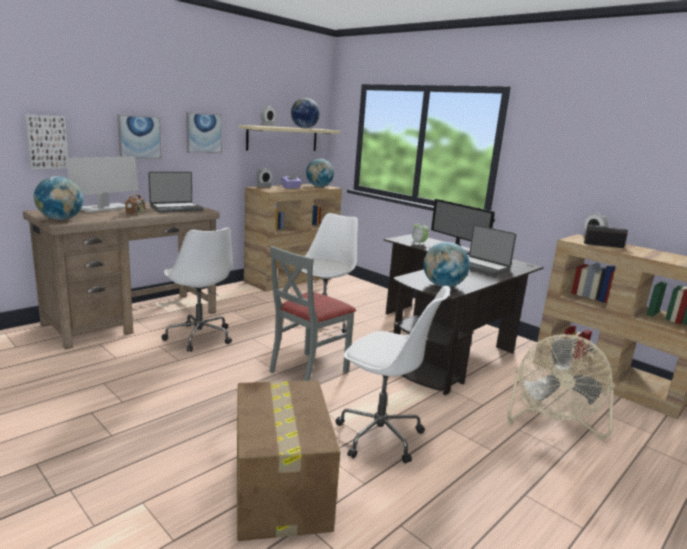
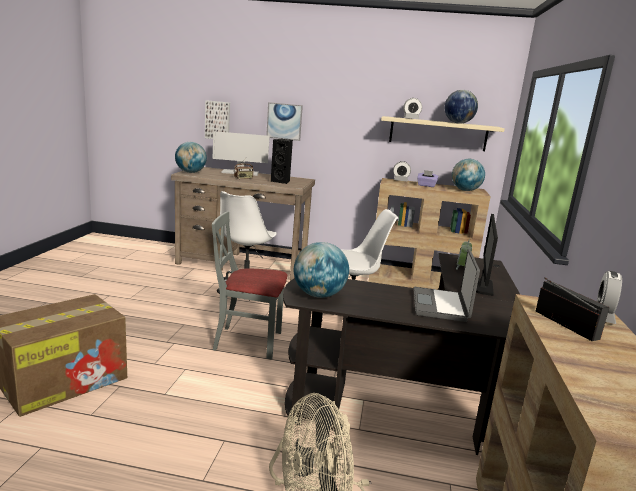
camera: 55 degrees right, 0 degrees up
(176, 208) = (281, 181): laptop -> black speaker
(203, 133) = (344, 122): picture -> none
(382, 437) = (170, 405): white office chair -> none

